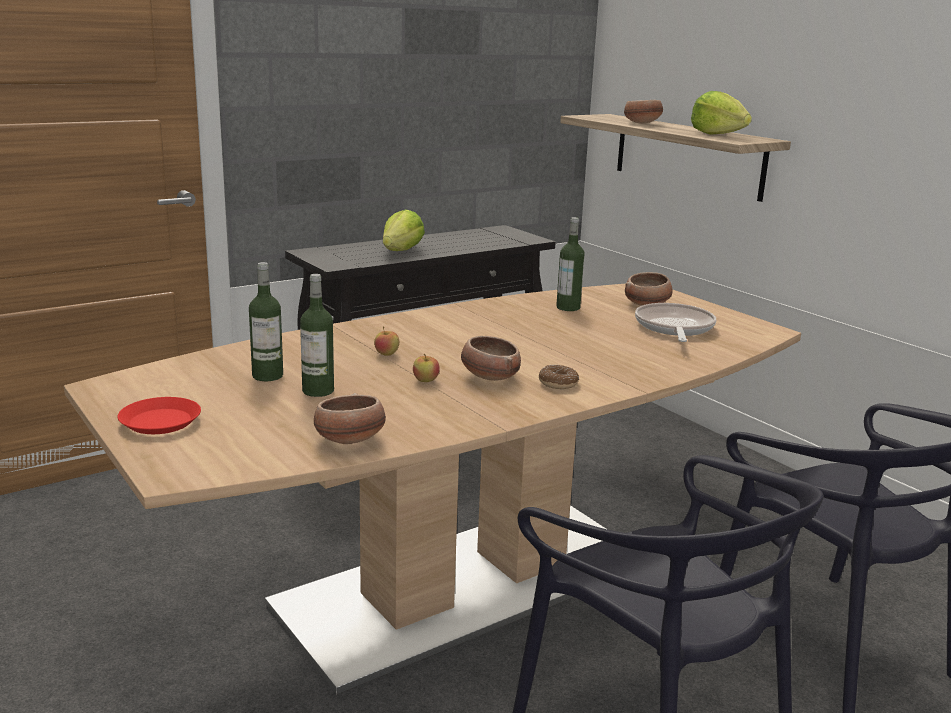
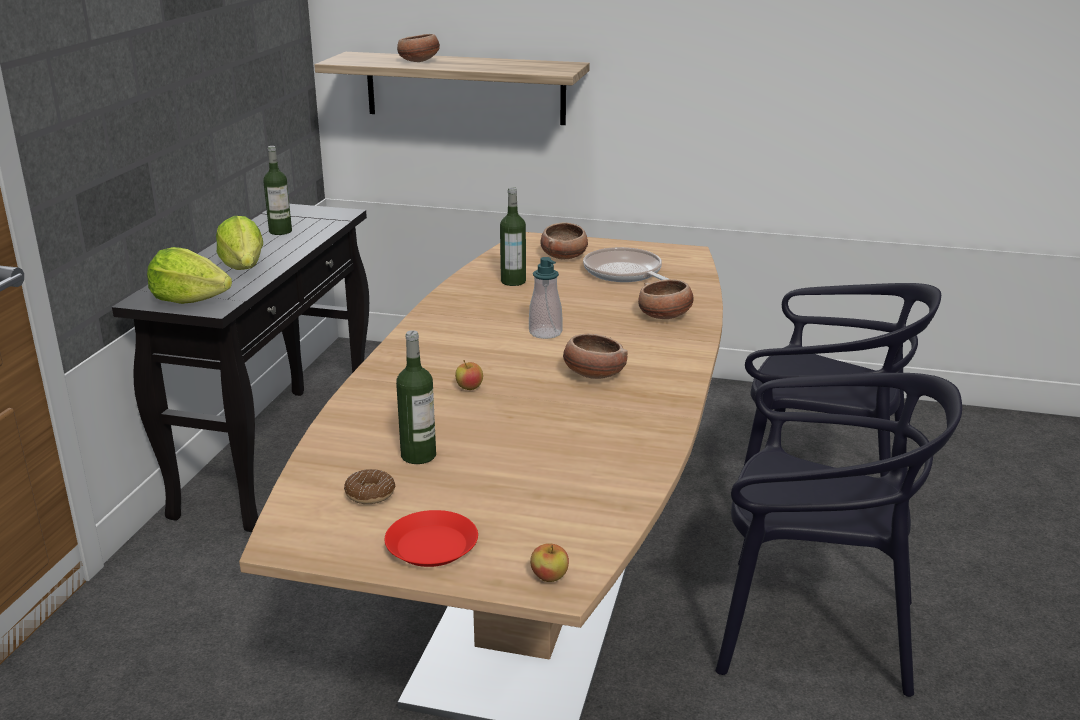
camera: 40 degrees left, 5 degrees up
(318, 391) = (494, 449): bottle -> bottle (280, 231)
(349, 440) = (618, 482): bowl -> bowl (665, 316)
(425, 380) = (555, 400): apple -> apple (549, 577)
(517, 342) = (545, 333): none -> soap dispenser
(558, 383) = (650, 359): donut -> donut (370, 494)
(717, 134) = (519, 65): lettuce -> lettuce (190, 300)

